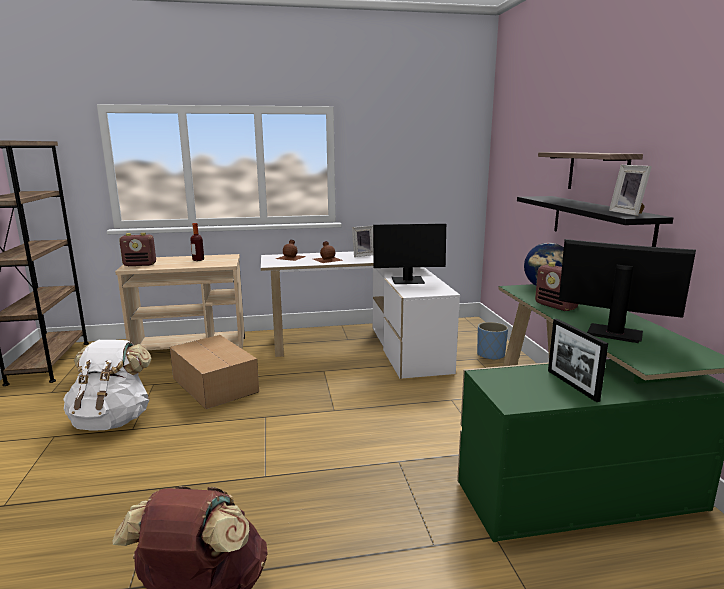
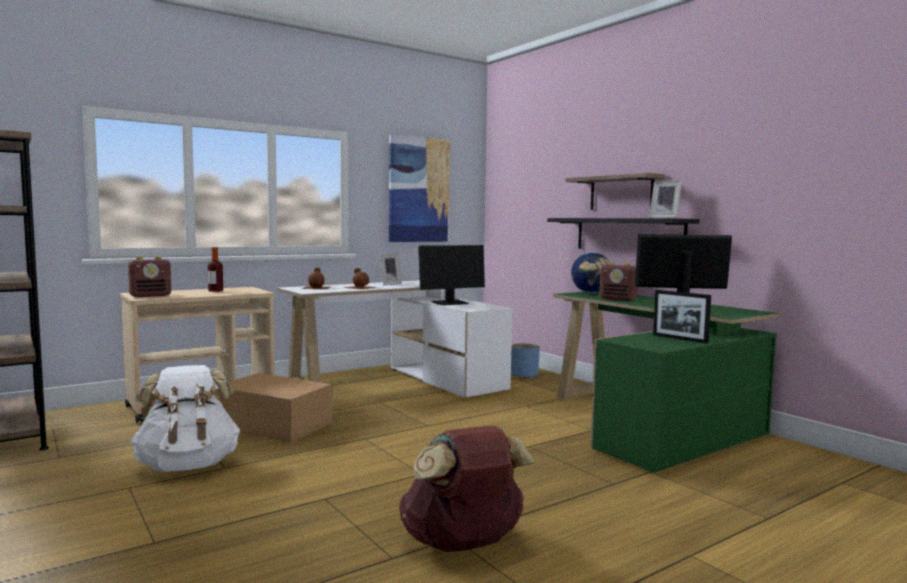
camera: 25 degrees left, 10 degrees down
(410, 159) = (418, 190): none -> picture

